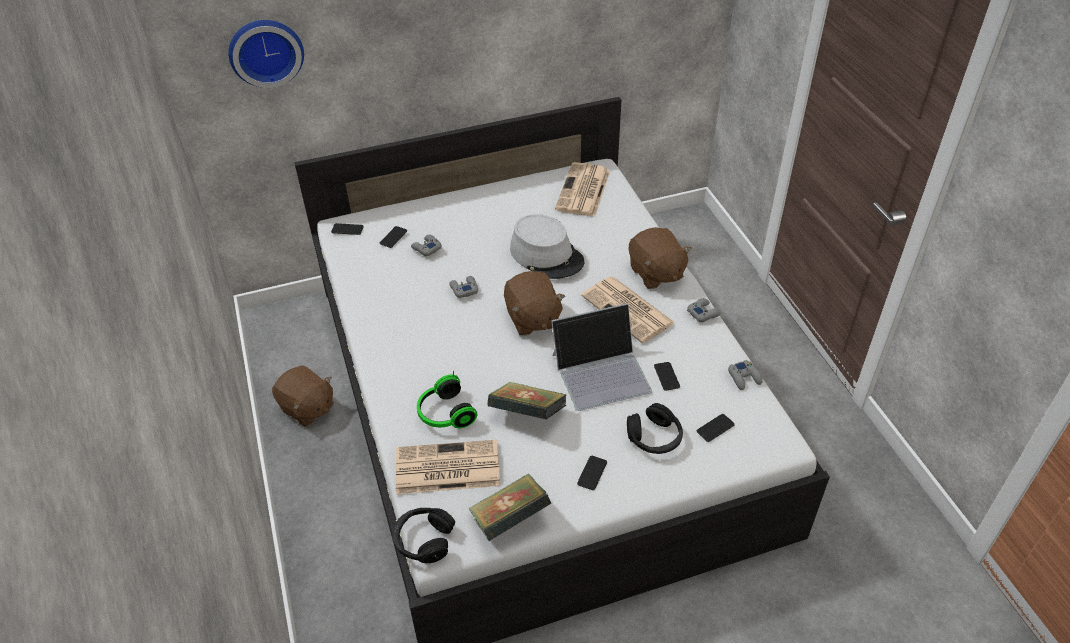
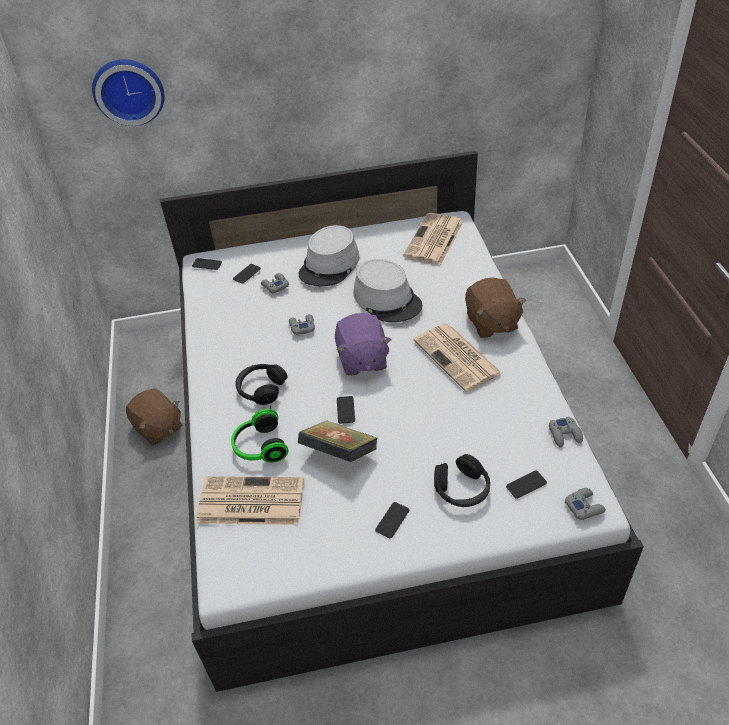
camera: 10 degrees right, 0 degrees up
(423, 540) = (213, 573): black headphones -> black headphones (261, 389)
(479, 223) = (329, 265): none -> grey hat
(510, 520) = (301, 561): book -> none
(532, 318) = (362, 359): brown plush toy -> purple plush toy
(601, 372) = (420, 417): laptop -> none
(666, 376) = (485, 427): phone -> phone (345, 410)
(703, 313) = (532, 365): grey game controller -> grey game controller (584, 506)

